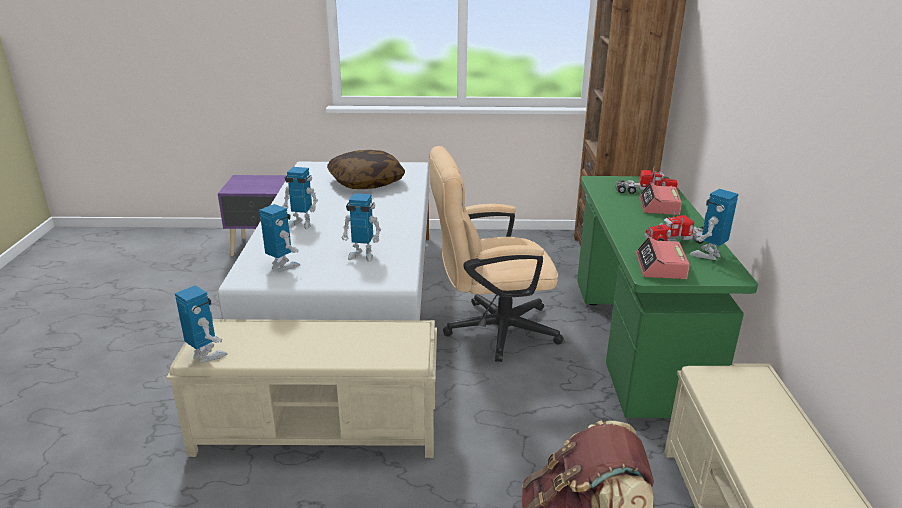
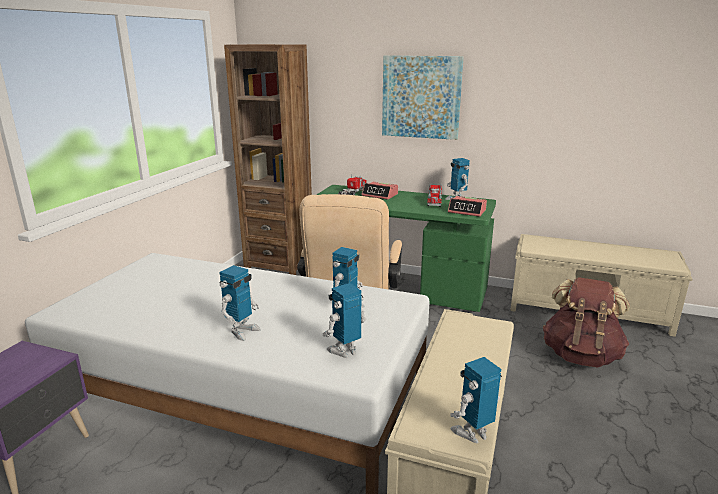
camera: 70 degrees left, 5 degrees down
(366, 182) = (166, 285): pillow -> none
(744, 80) = (421, 97): none -> picture

